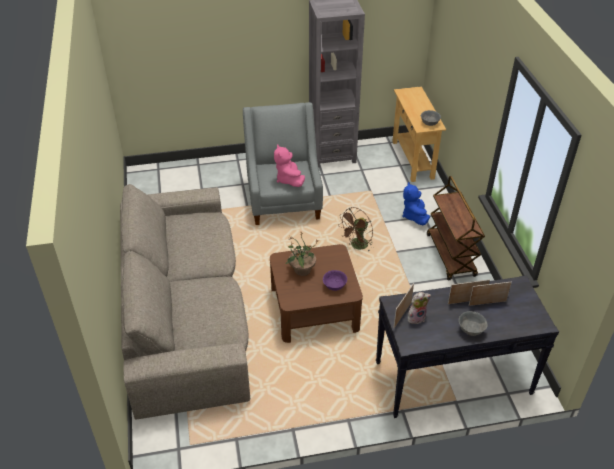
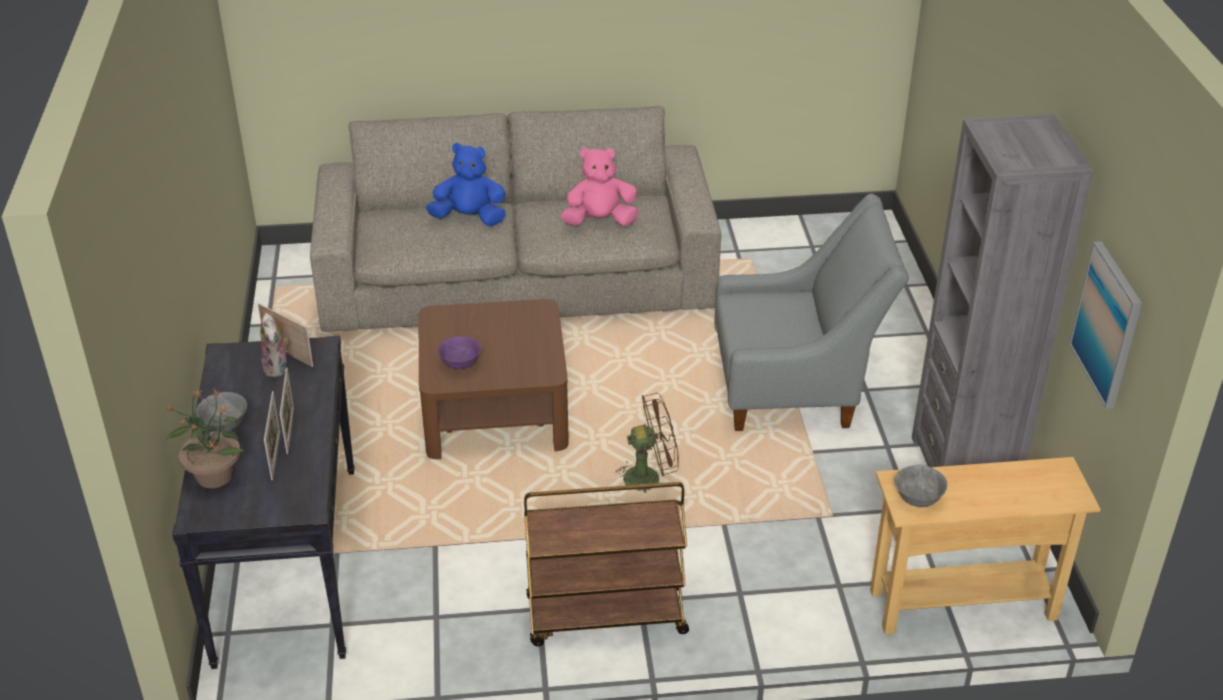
camera: 95 degrees right, 5 degrees down
(289, 180) = (761, 325): pink plush toy -> pink plush toy (600, 222)
(301, 270) = (507, 330): potted plant -> potted plant (214, 475)
(357, 246) = (649, 477): brown fan -> brown fan turned 120 degrees clockwise
(385, 37) = (1107, 324): none -> picture
(414, 216) = (741, 576): blue plush toy -> blue plush toy (469, 218)

